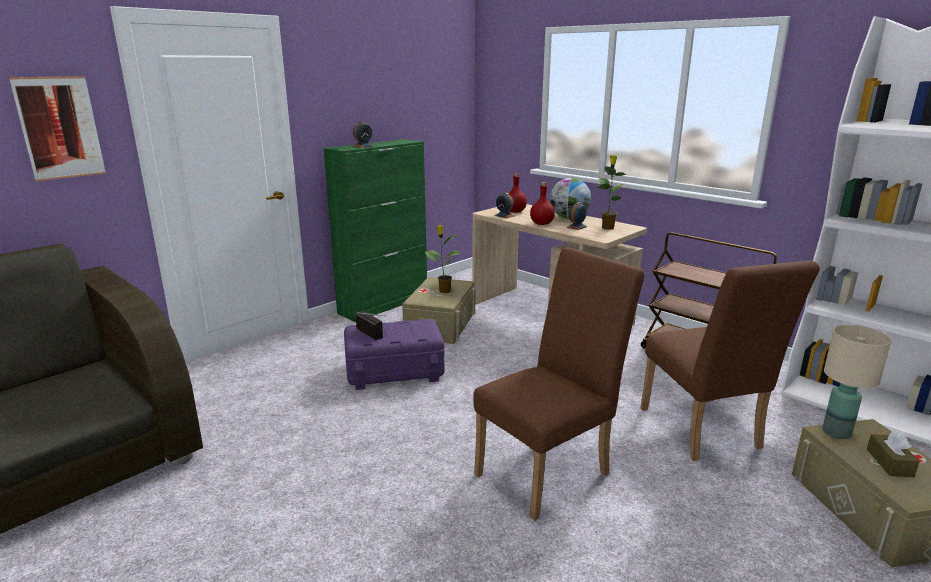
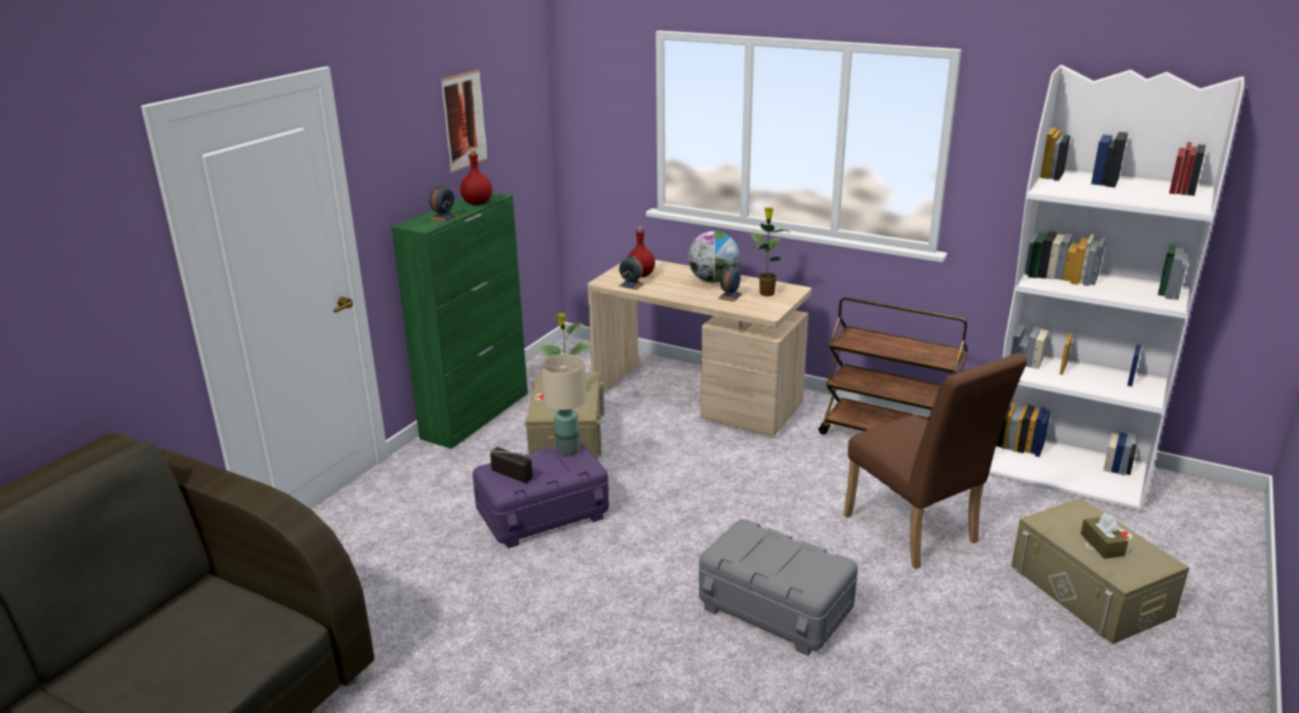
camera: 15 degrees left, 5 degrees up
(60, 128) = (98, 280): picture -> picture (464, 120)
(542, 224) = (685, 295): red bottle -> red bottle (477, 203)
(550, 470) = (776, 607): brown chair -> grey storage box
(837, 432) = (1052, 519): beige table lamp -> beige table lamp (568, 450)

